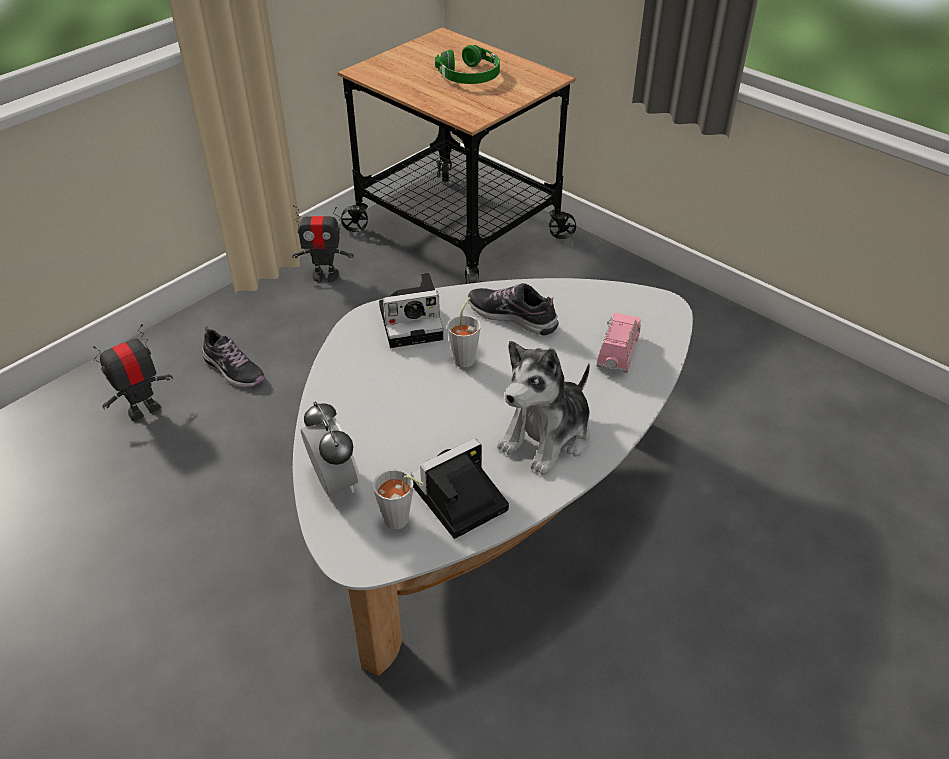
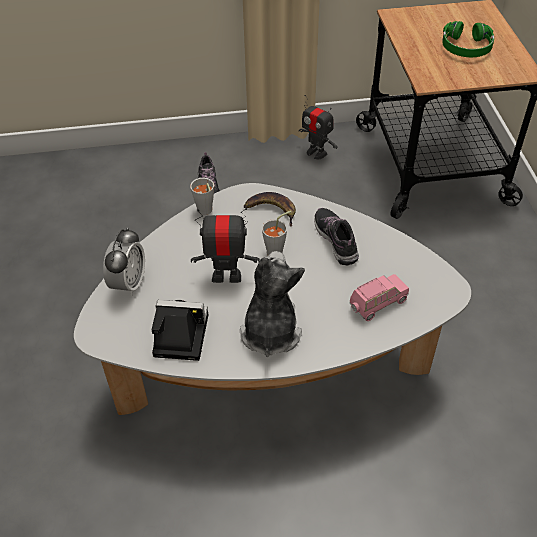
camera: 40 degrees right, 5 degrees up
(144, 410) = (143, 187): toy robot -> toy robot (226, 276)
(401, 522) = (137, 329): grey cup -> grey cup (205, 212)
(413, 321) = (272, 210): camera -> banana
(547, 436) = (270, 331): plush toy -> plush toy turned 105 degrees clockwise

